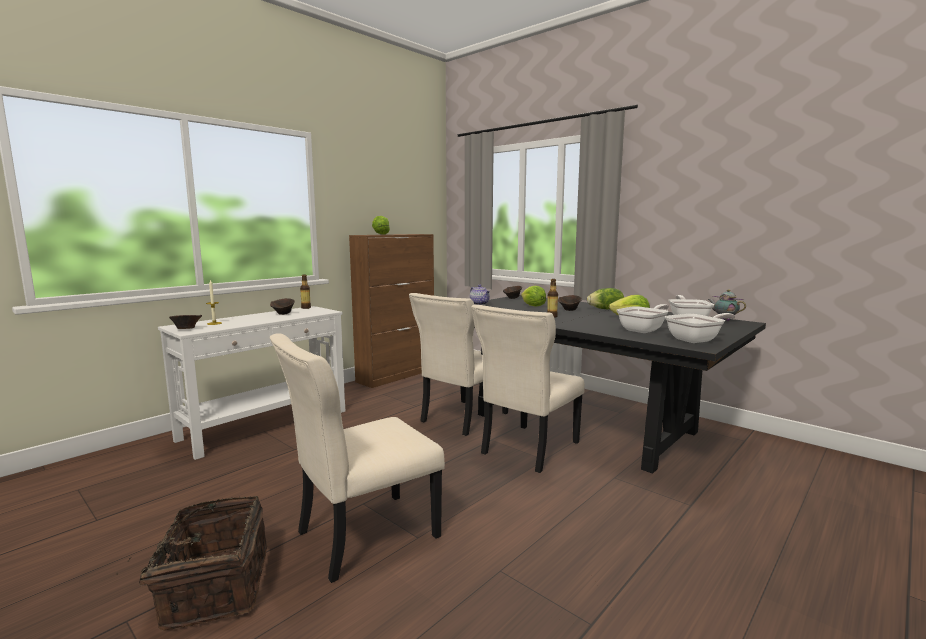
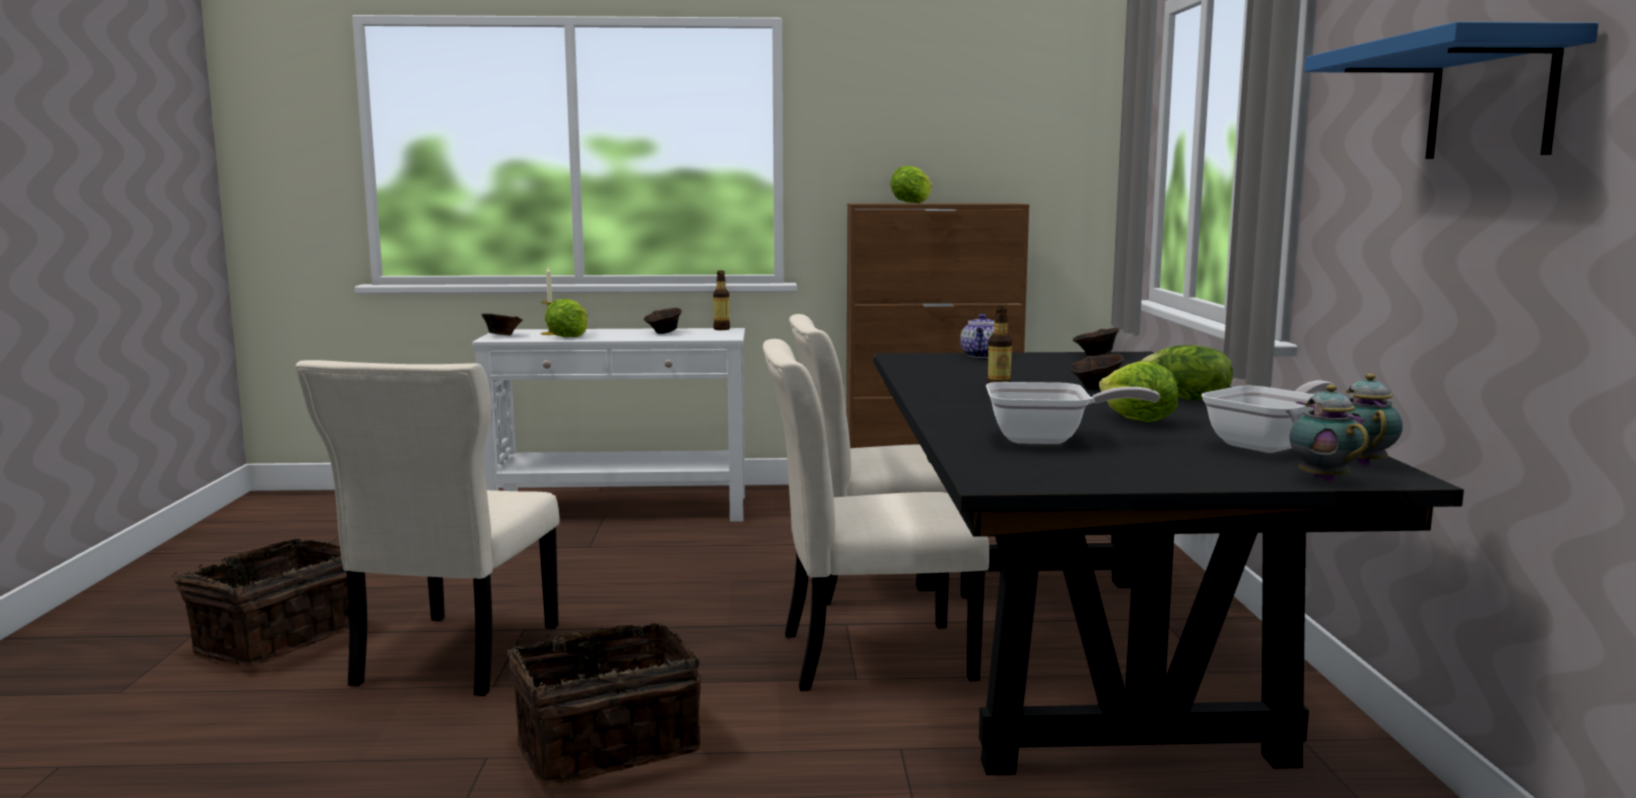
camera: 45 degrees right, 0 degrees up
(362, 536) = (453, 658): beige chair -> beige chair turned 90 degrees counterclockwise
(531, 534) = (605, 745): none -> basket
(533, 306) = (1058, 373): lettuce -> lettuce (568, 337)
(697, 340) = (1058, 472): frying pan -> none
(731, 196) = (1490, 99): none -> blue shelf
(740, 327) = (1321, 479): none -> teapot

